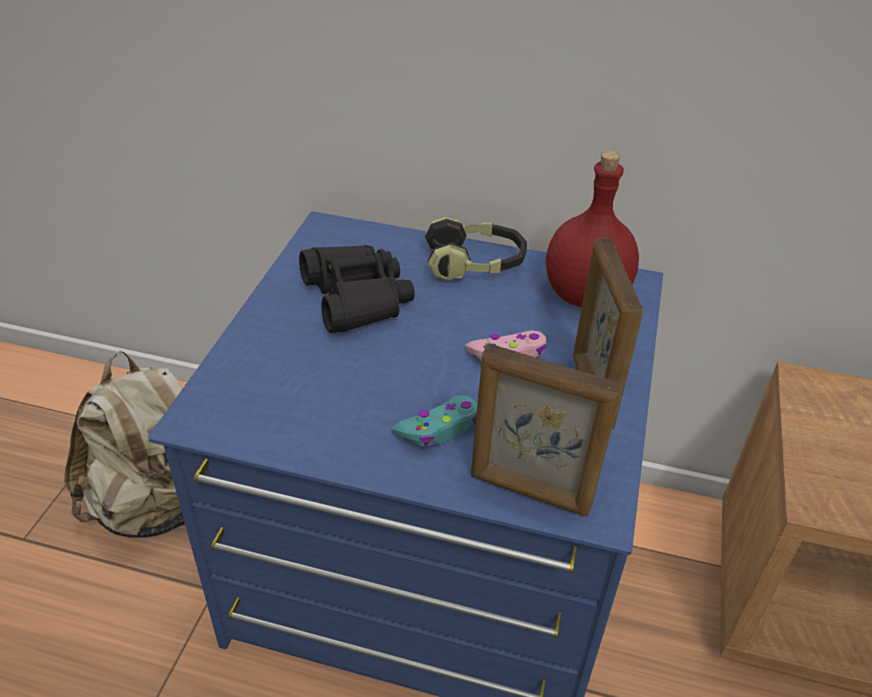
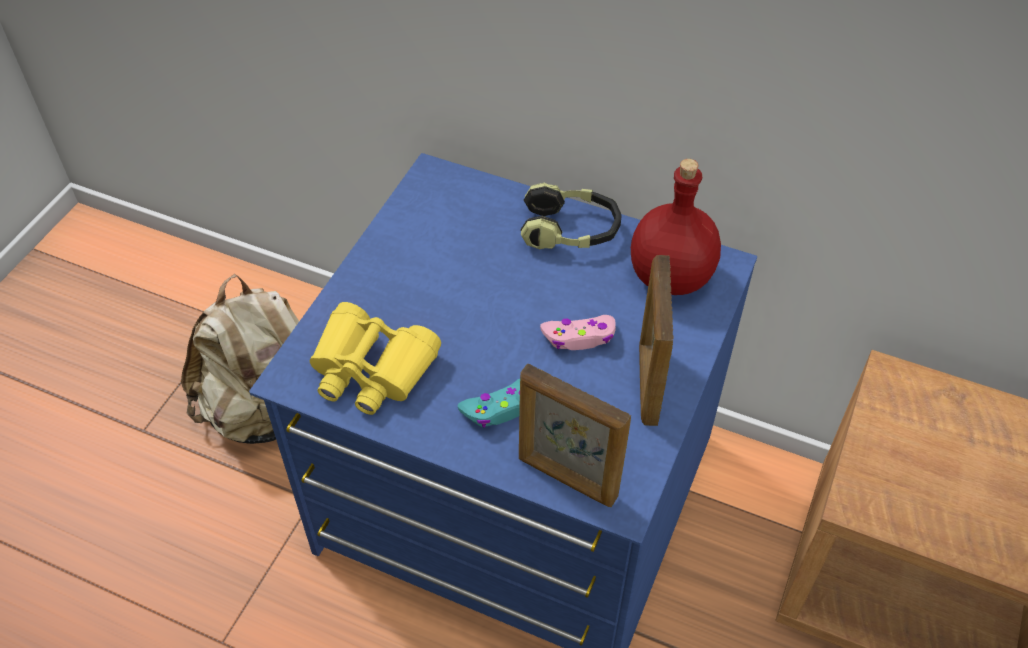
camera: 10 degrees right, 10 degrees up
(288, 403) = (371, 369): none -> yellow binoculars
(357, 298) = (449, 262): black binoculars -> none

